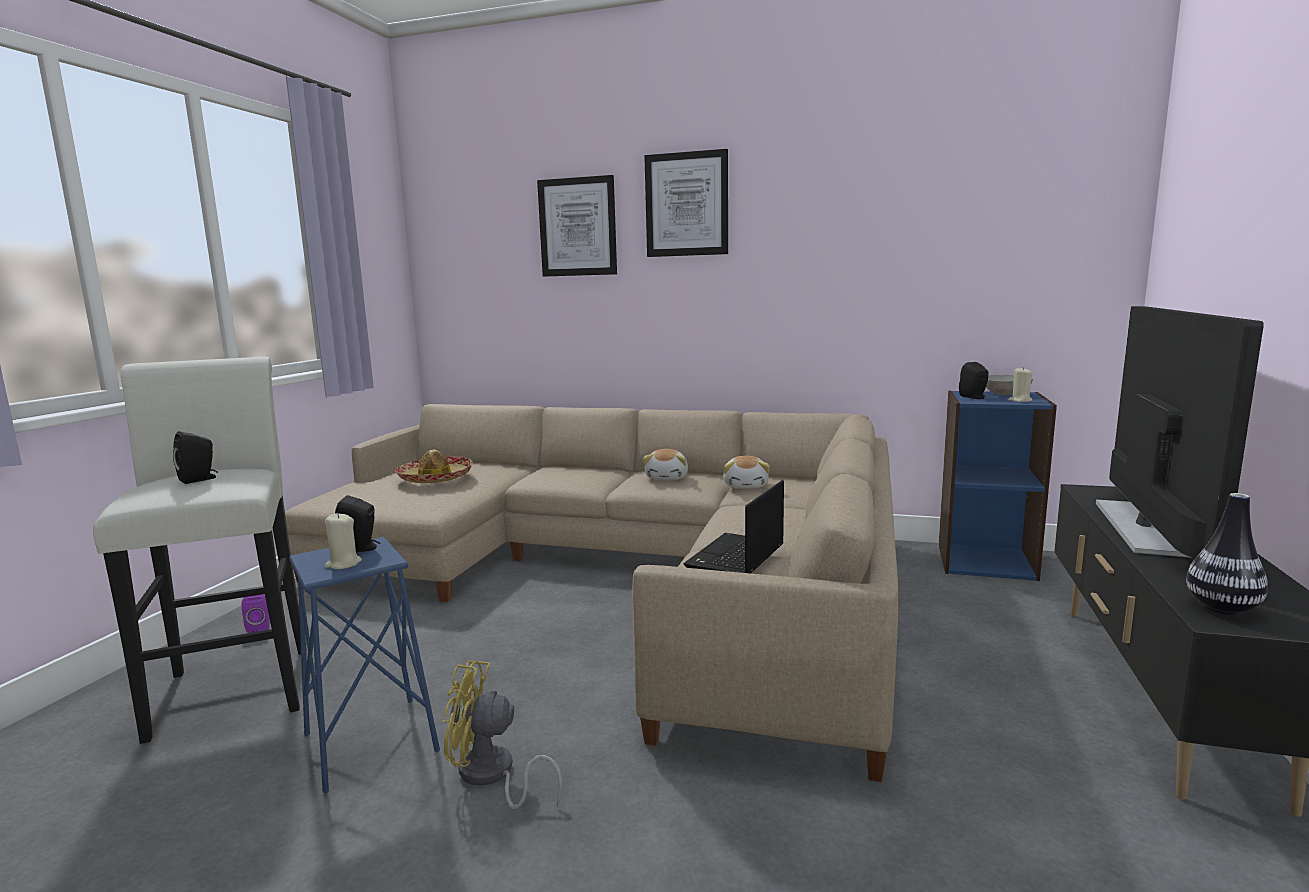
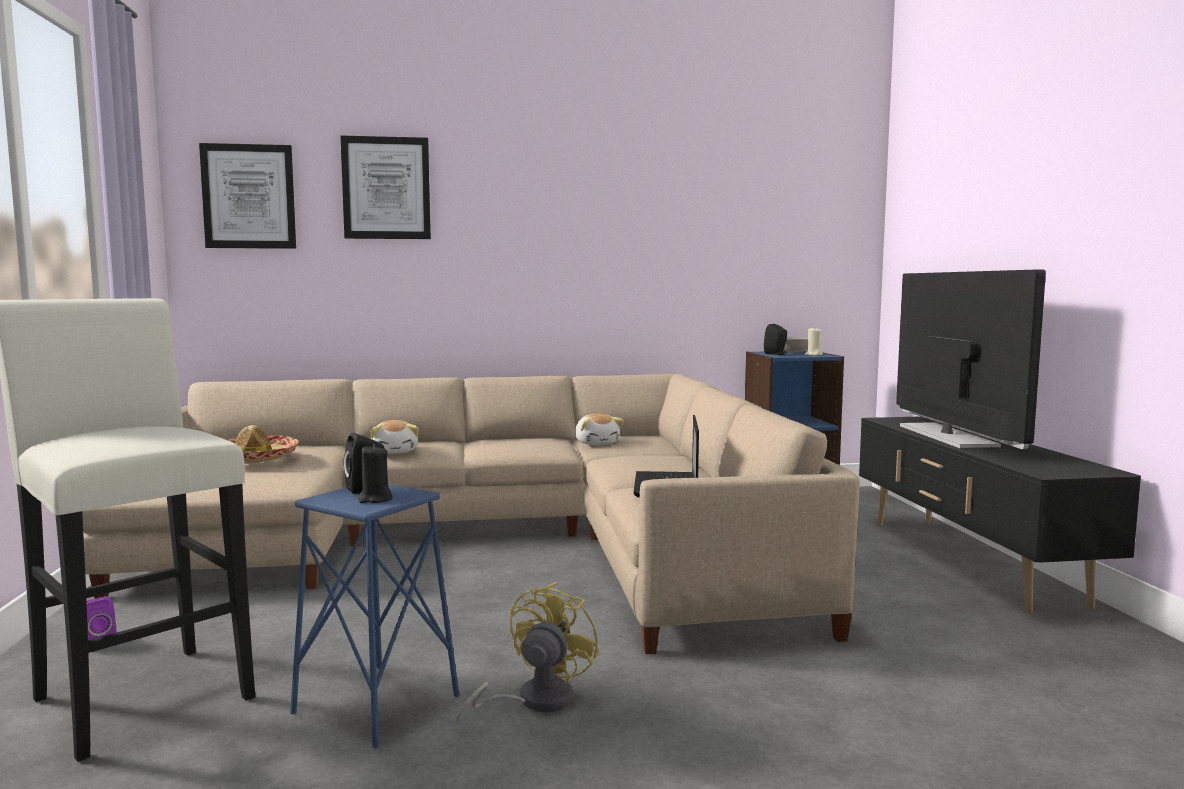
camera: 25 degrees left, 5 degrees down
(200, 479) = (131, 432): black speaker -> none
(343, 564) = (375, 499): beige candle -> black candle
(491, 776) = (533, 701): yellow fan -> yellow fan turned 135 degrees clockwise
(667, 478) = (514, 442): plush toy -> plush toy (395, 451)
(686, 204) = (506, 173): picture -> picture (249, 196)
(1221, 608) = (1042, 468): vase -> none

